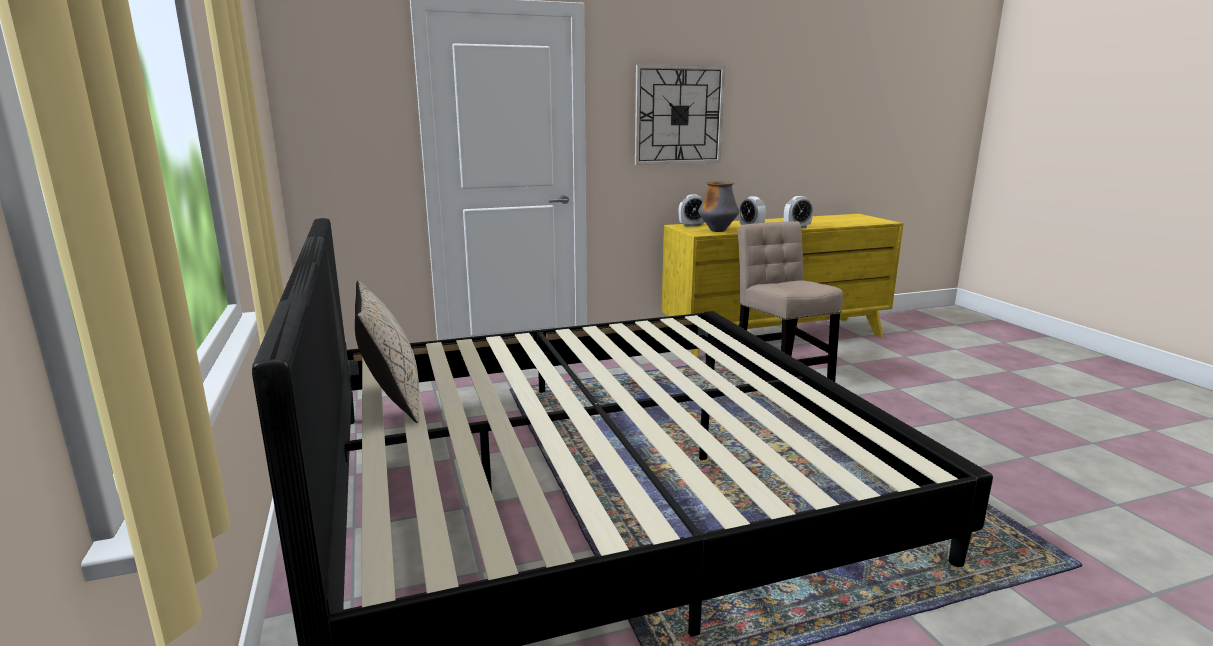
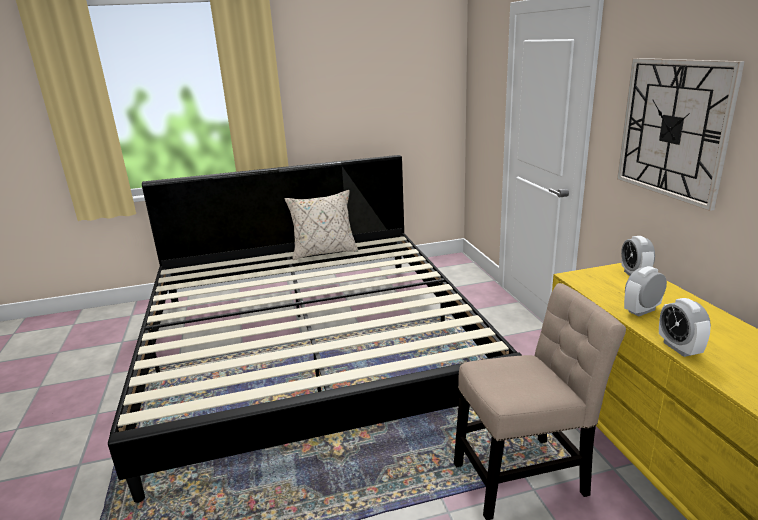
camera: 95 degrees right, 5 degrees up
(717, 231) = (602, 288): vase -> none

